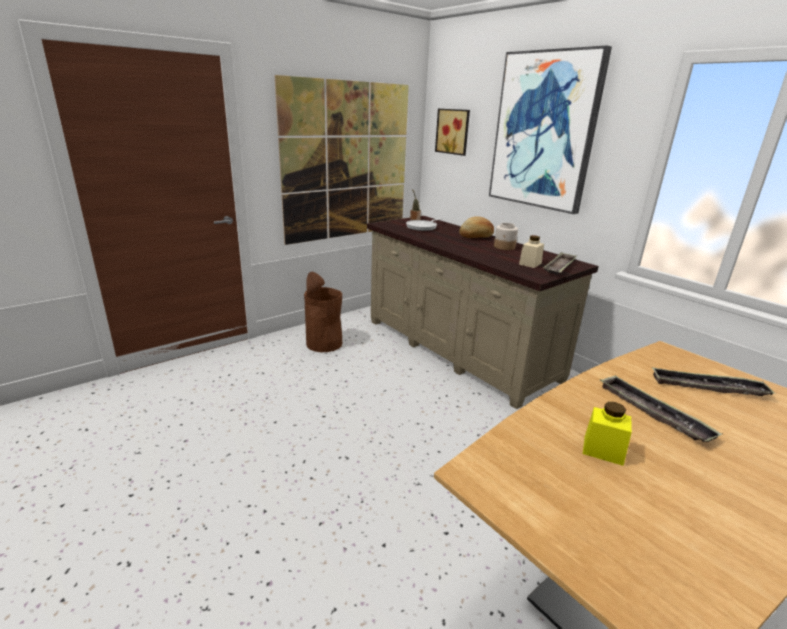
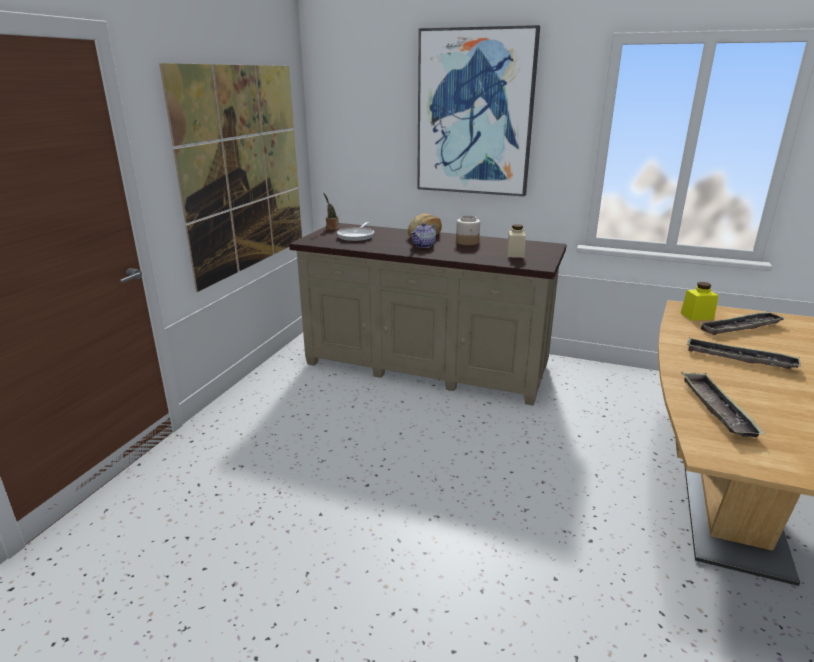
camera: 30 degrees left, 0 degrees up
(324, 343) = (279, 406): brown trash can -> none
(453, 131) = (353, 119): picture -> none
(462, 243) = (424, 245): none -> teapot
(559, 267) = (542, 252): tray -> tray (716, 408)
(603, 450) = (753, 399): yellow jar -> yellow jar (697, 316)

